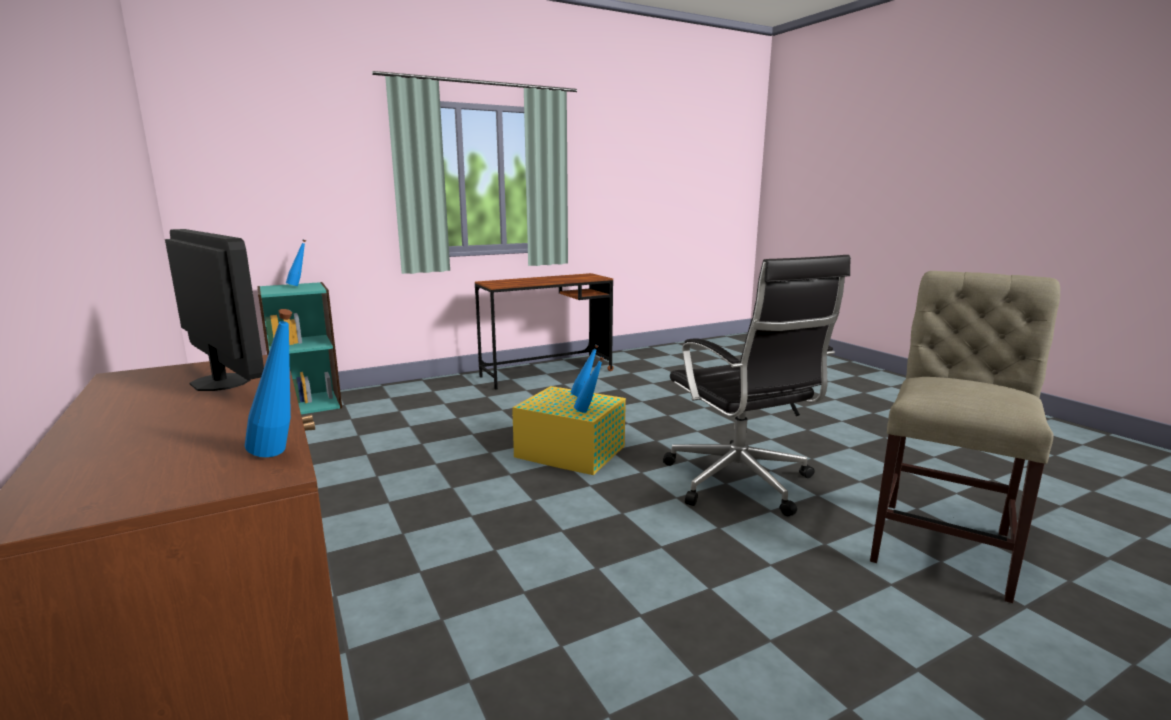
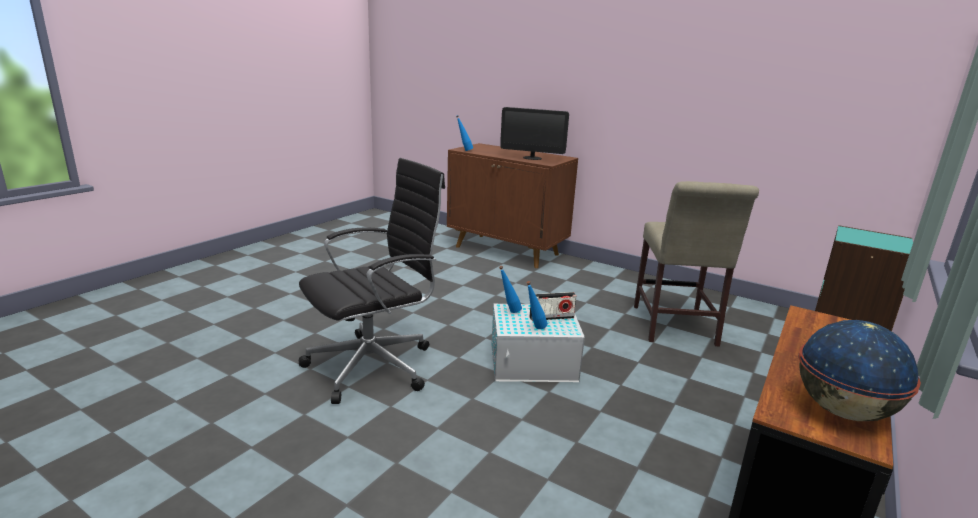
camera: 150 degrees right, 5 degrees up
(299, 286) = (886, 243): blue bottle -> none
(553, 401) = (551, 317): none -> radio
(569, 451) = (534, 363): yellow storage box -> white storage box
(576, 276) = (843, 411): none -> globe
(740, 483) = (374, 365): black office chair -> black office chair turned 105 degrees clockwise
(943, 542) = (230, 350): beige chair -> beige chair (675, 328)

